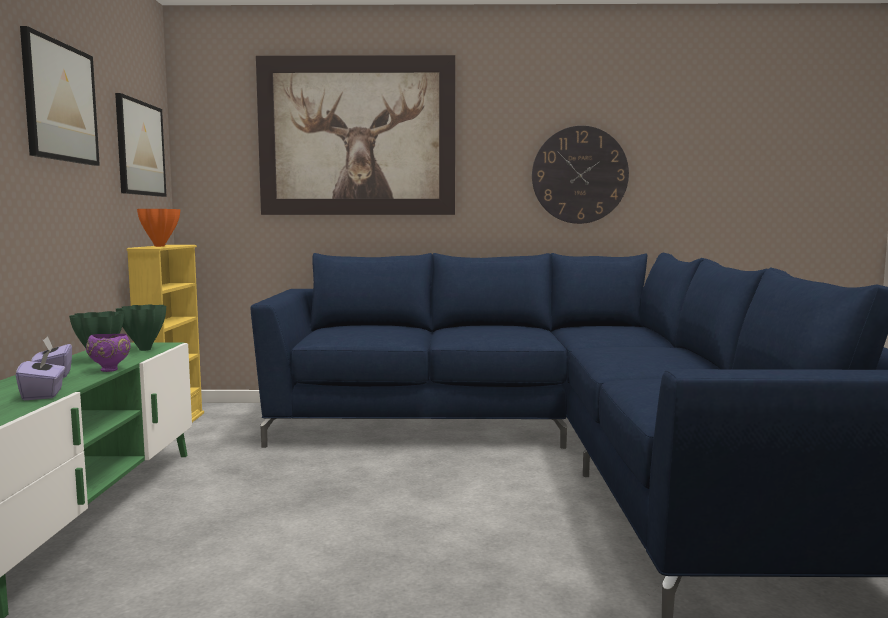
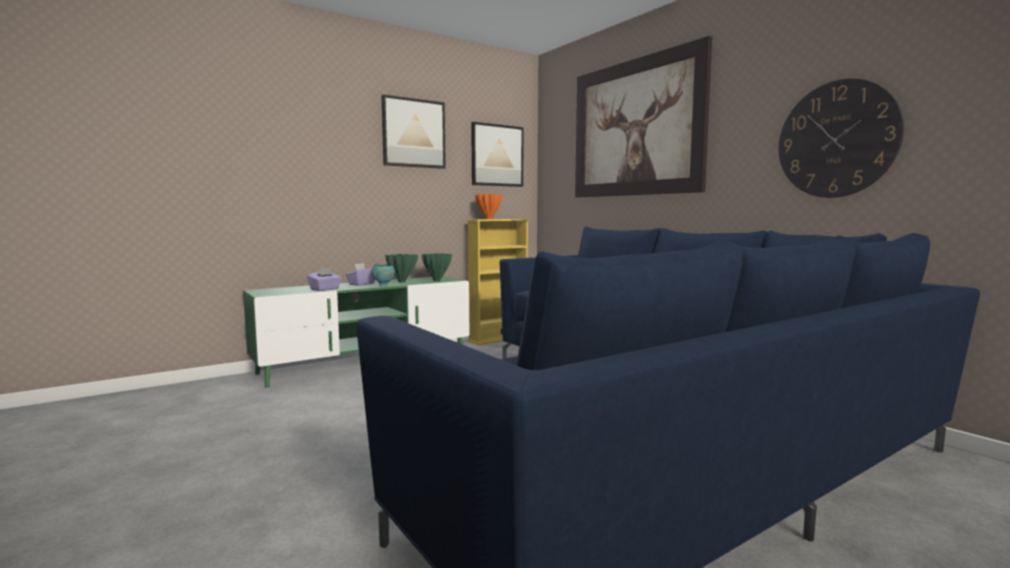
camera: 55 degrees right, 0 degrees up
(110, 370) = (384, 285): purple bowl -> turquoise bowl

